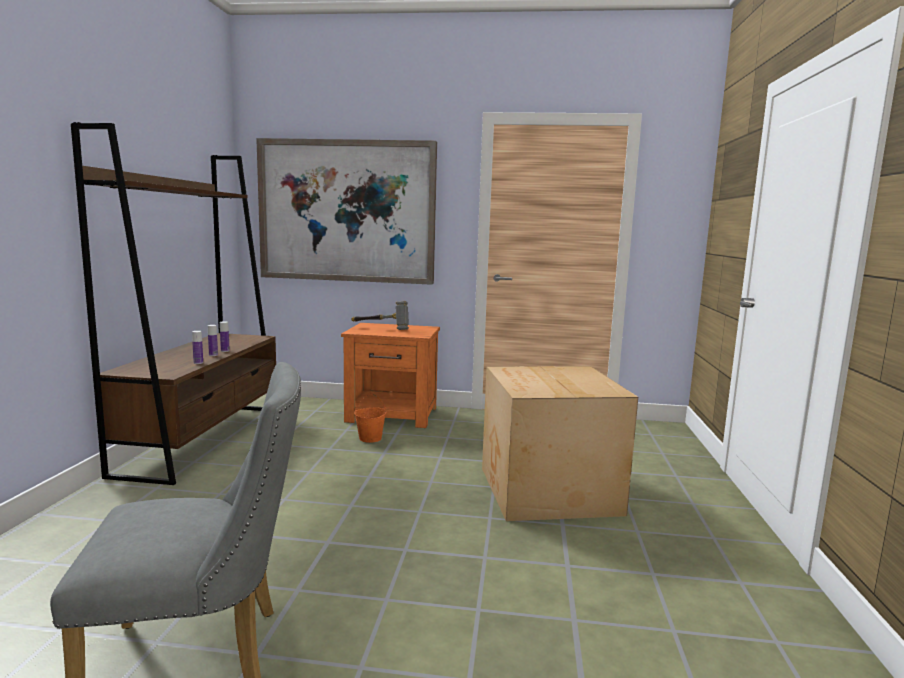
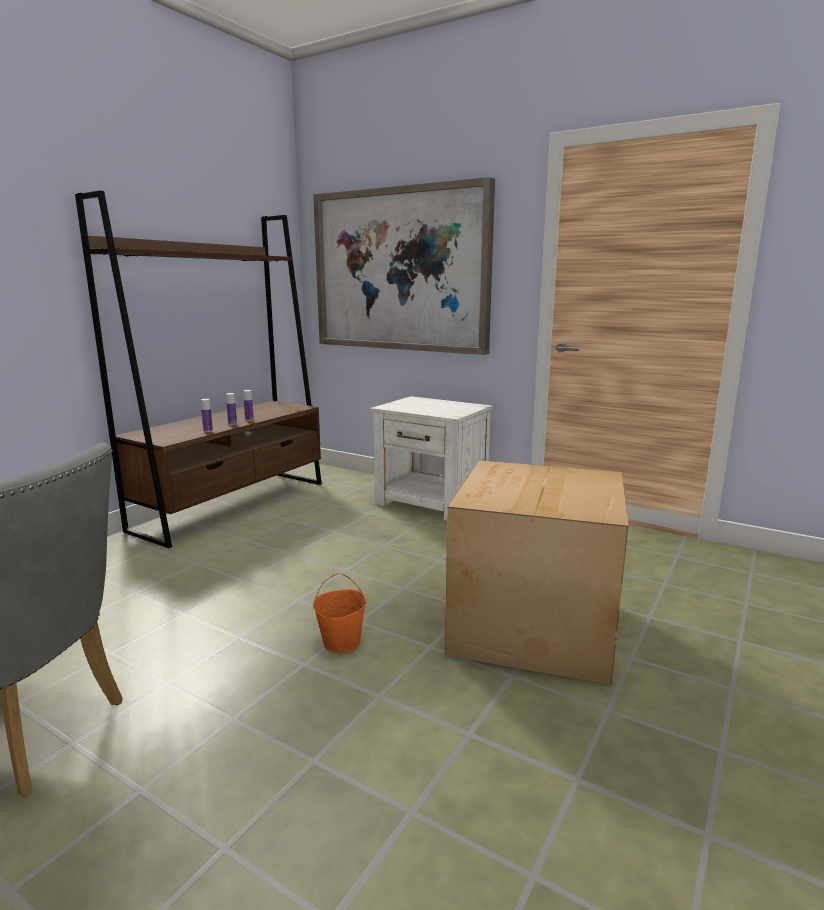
camera: 25 degrees right, 5 degrees up
(370, 438) = (385, 526): orange bucket -> orange bucket (342, 642)
(382, 328) = (421, 404): hammer -> none
(393, 415) = (432, 502): orange nightstand -> white nightstand

